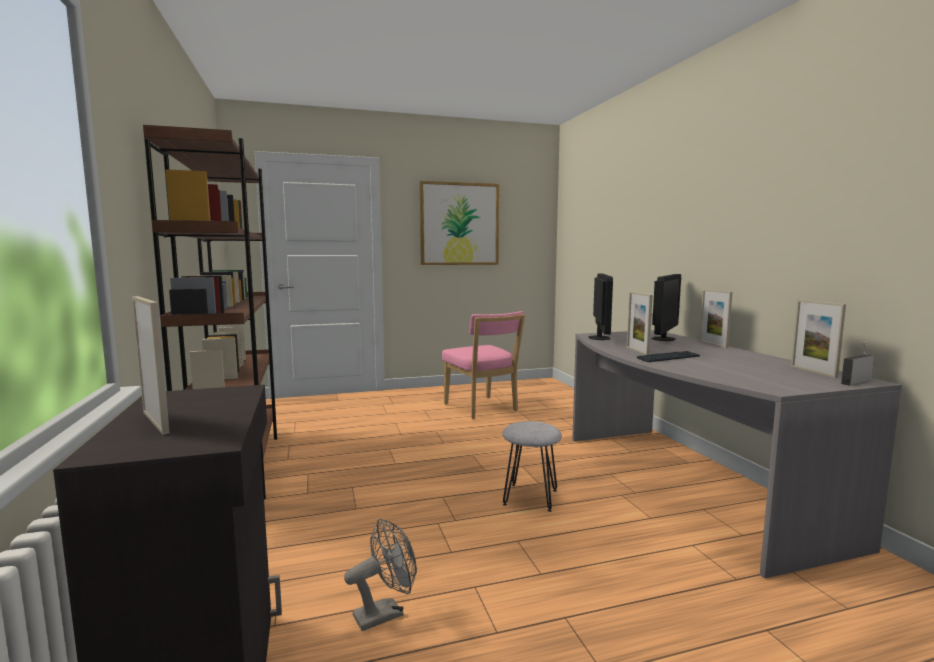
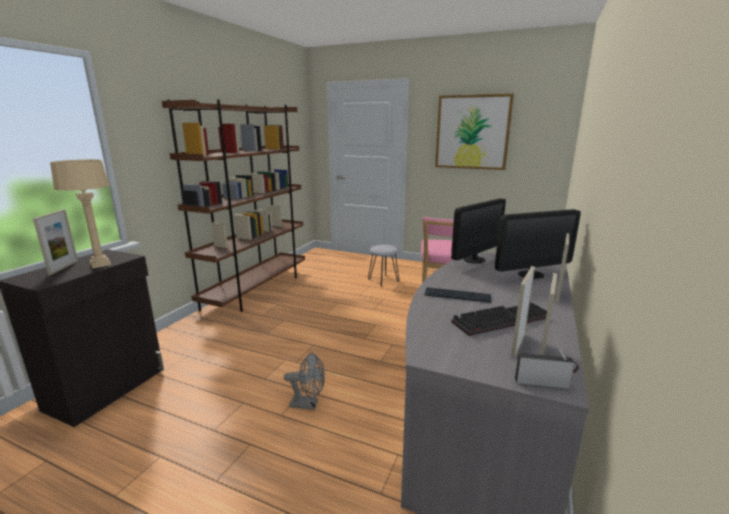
camera: 40 degrees right, 10 degrees up
(223, 405) = (100, 264): none -> beige table lamp
(385, 613) = (194, 392): grey fan -> grey fan (308, 404)
(530, 497) = (358, 367): grey stool -> grey stool (383, 280)
(637, 351) = (457, 282): picture frame -> picture frame (518, 344)
(735, 362) = (500, 319): none -> keyboard

